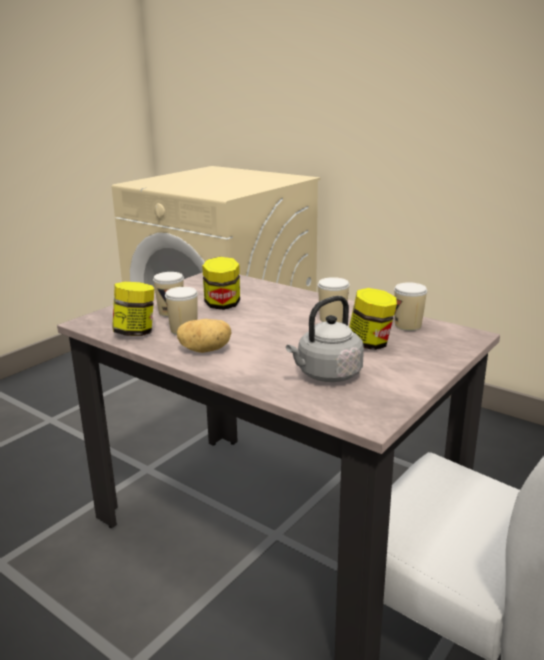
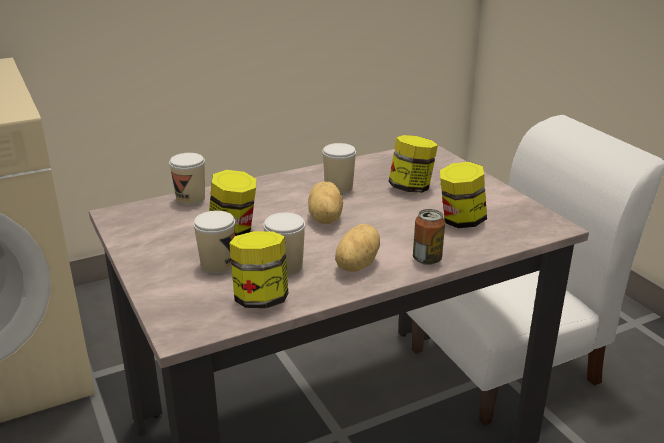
camera: 65 degrees left, 5 degrees up
(238, 373) = (427, 259): none -> can
(270, 326) = (324, 219): none -> potato
(326, 375) = (461, 221): grey kettle -> jar
(407, 325) = (385, 164): cup -> cup (190, 199)

